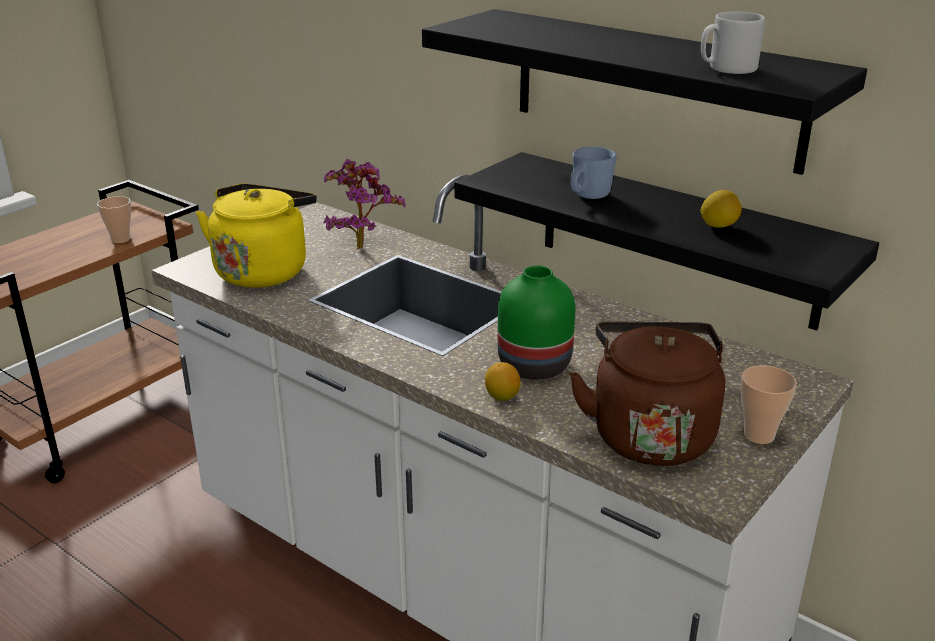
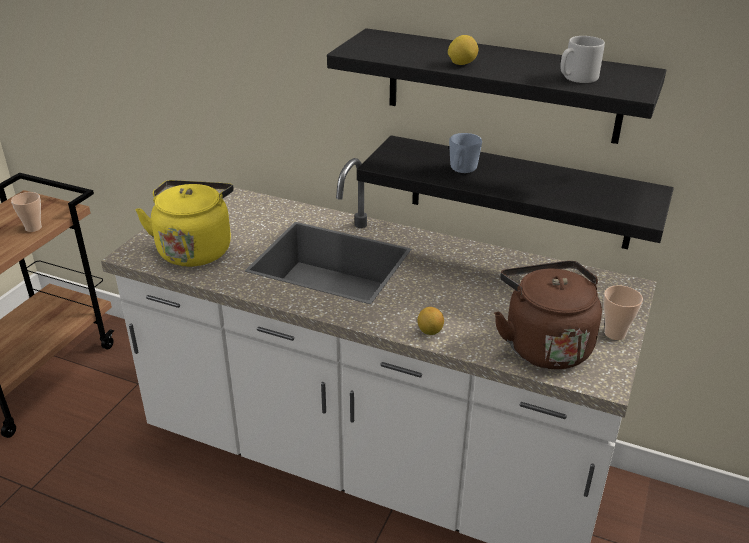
camera: 15 degrees left, 5 degrees up
(361, 246) = (262, 217): potted plant -> none
(532, 365) = (439, 302): green vase -> none
(718, 226) = (564, 186): lemon -> lemon (462, 64)

